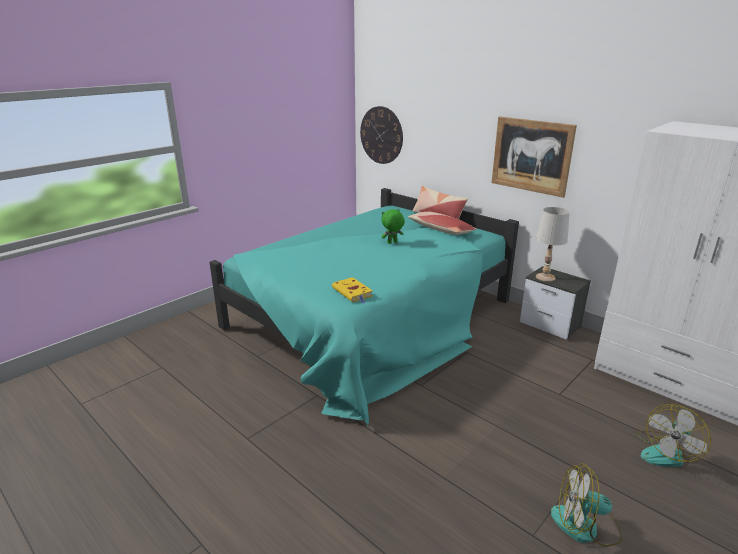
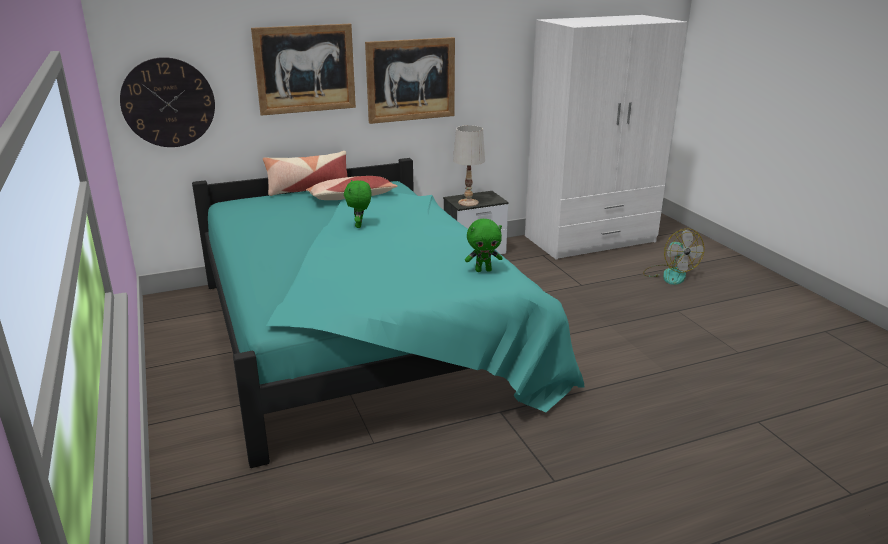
camera: 65 degrees left, 0 degrees up
(353, 293) = (483, 270): yellow book -> green plush toy
(456, 129) = (305, 69): none -> picture
(585, 526) = (733, 329): fan -> none

